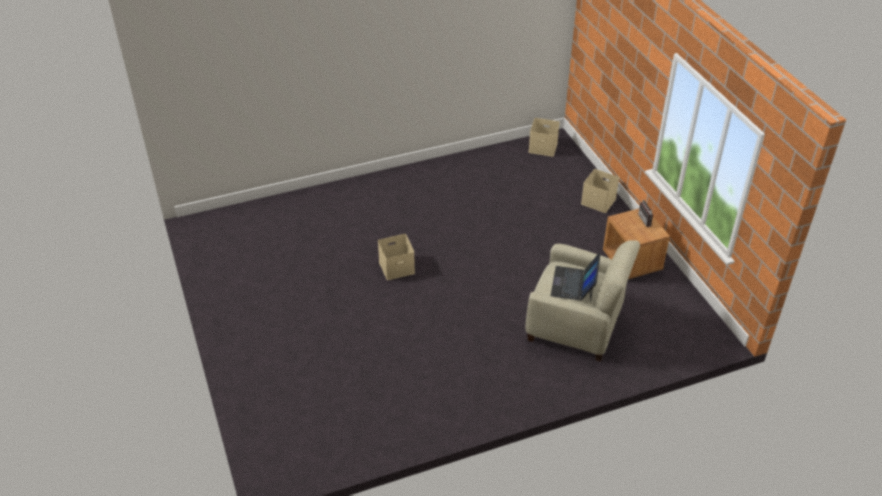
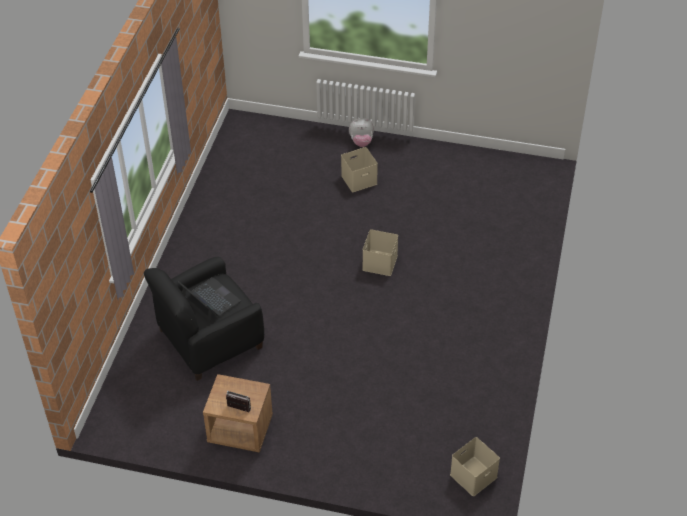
camera: 125 degrees right, 5 degrees up
(242, 353) = (361, 142): none -> plush toy
(576, 325) = (209, 339): beige armchair -> black armchair
(599, 201) = (343, 465): beige storage box -> beige storage box (358, 180)

